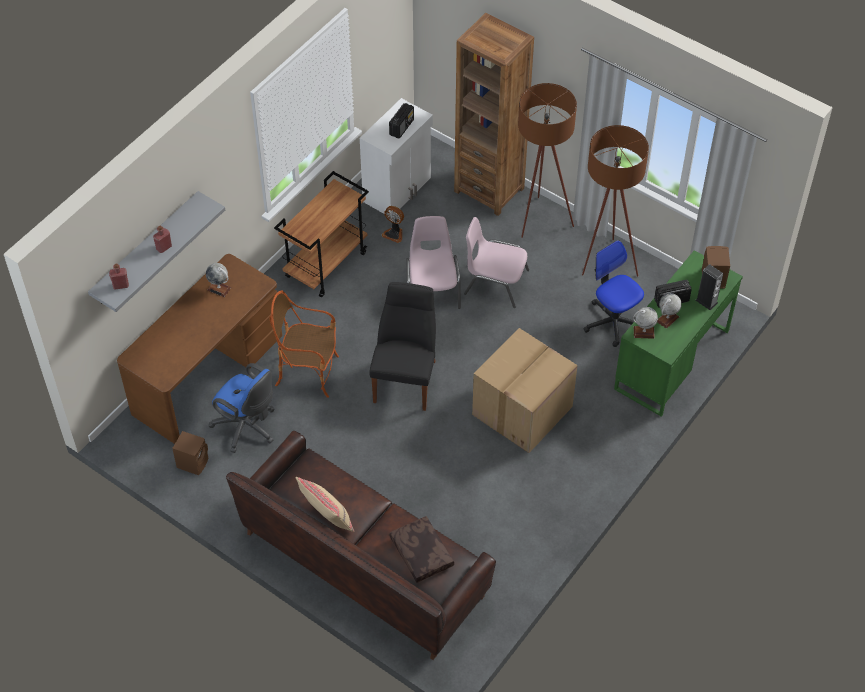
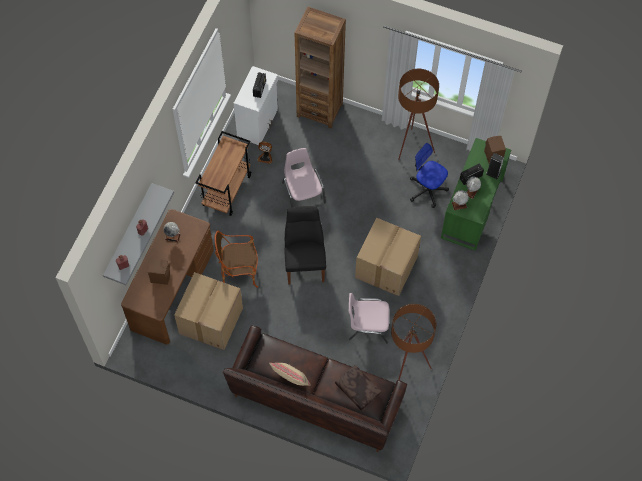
camera: 15 degrees left, 10 degrees up
(193, 462) = (183, 354): brown speaker -> brown speaker (160, 276)
(247, 428) = (211, 321): blue office chair -> cardboard box
(495, 282) = (343, 178): pink chair -> pink chair (367, 324)
(539, 223) = (360, 128): brown floor lamp -> brown floor lamp (405, 372)

